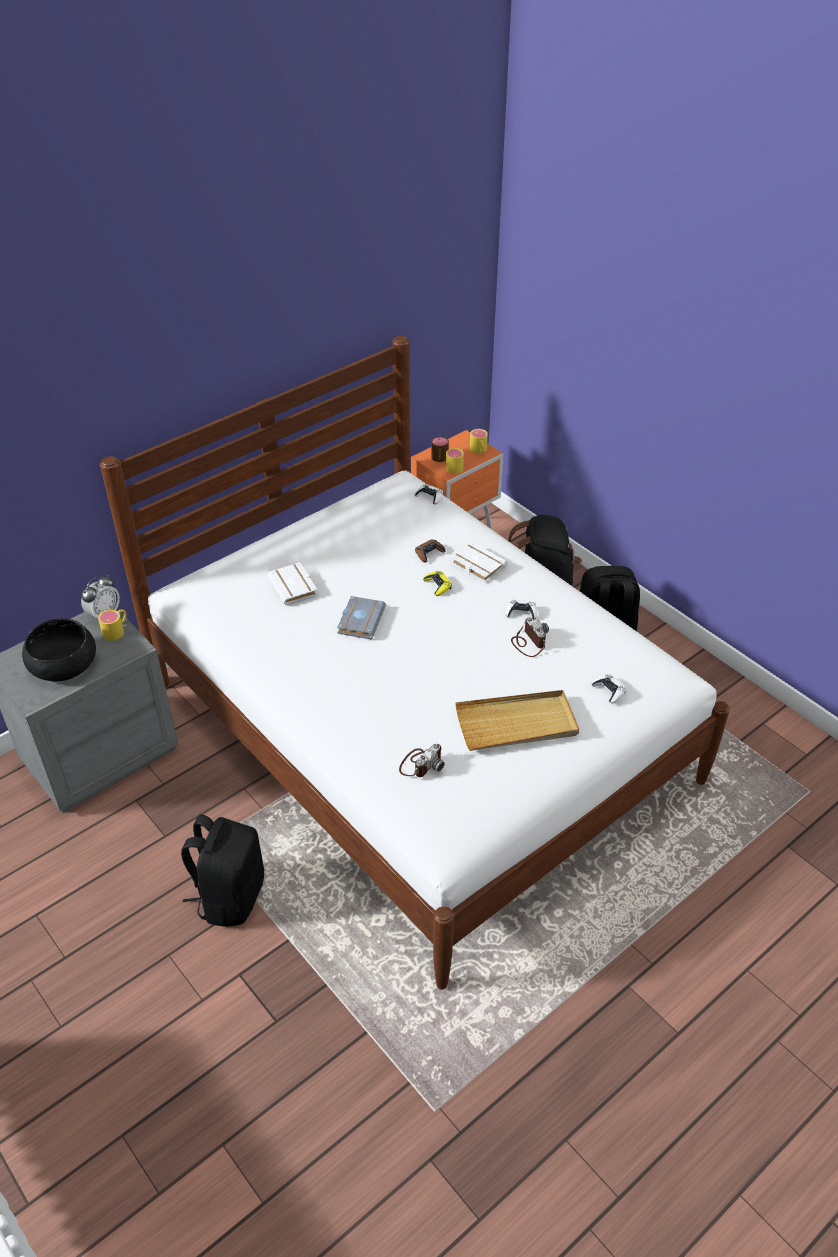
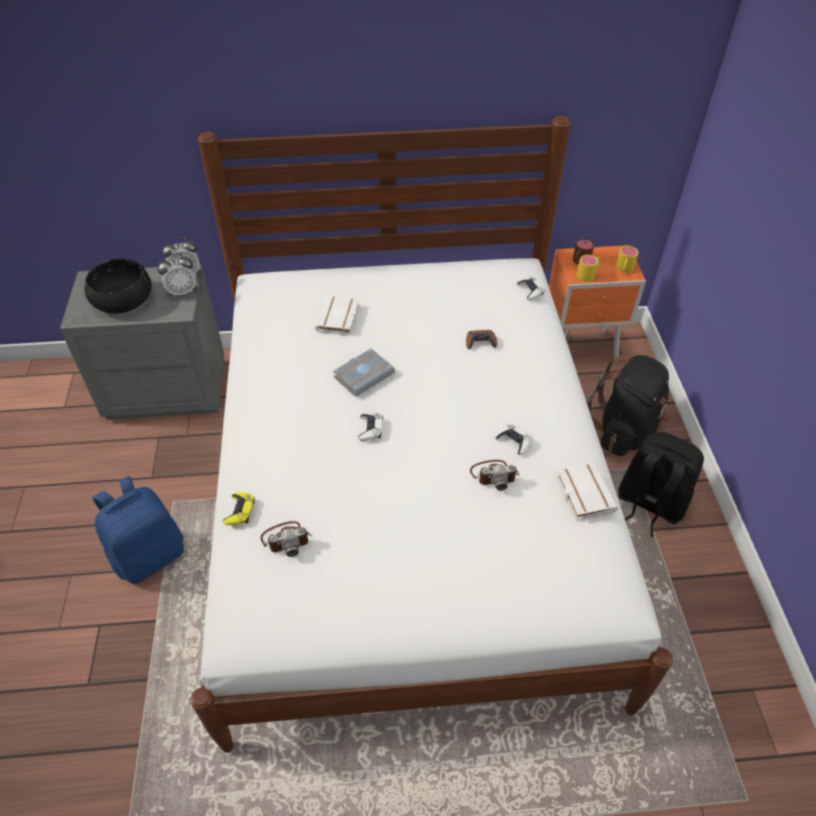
camera: 35 degrees right, 5 degrees up
(117, 630) = (182, 291): yellow mug -> alarm clock
(230, 896) = (150, 555): black backpack -> blue backpack
(438, 585) = (460, 376): yellow game controller -> yellow game controller (240, 511)
(476, 565) = (513, 374): white book -> white book (582, 493)
(517, 724) = (406, 552): beige tray -> none
(529, 642) = (494, 475): camera -> camera turned 75 degrees clockwise
(609, 691) = (529, 570): white game controller -> white game controller (370, 429)

